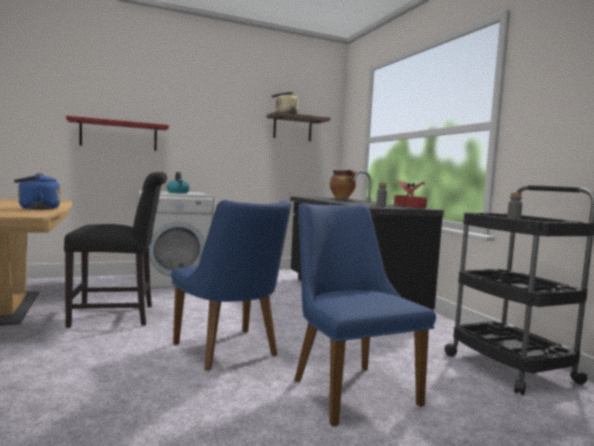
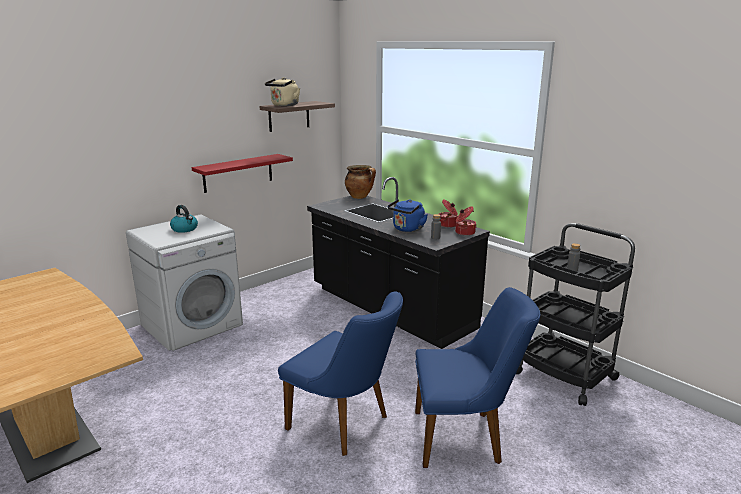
camera: 20 degrees left, 15 degrees up
(36, 208) = (83, 324): blue kettle -> blue kettle (407, 229)
(119, 135) = (91, 168): red shelf -> red shelf (238, 173)
(119, 316) = (194, 404): black chair -> none
(347, 387) = (465, 437): blue chair -> blue chair turned 135 degrees clockwise

